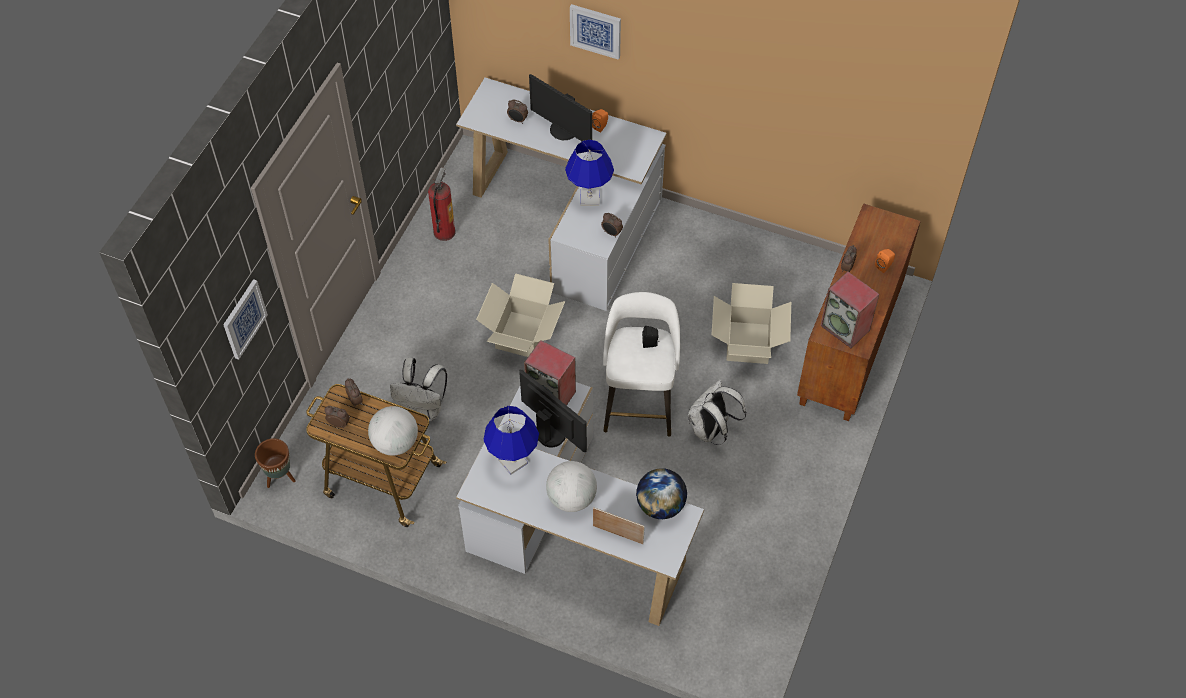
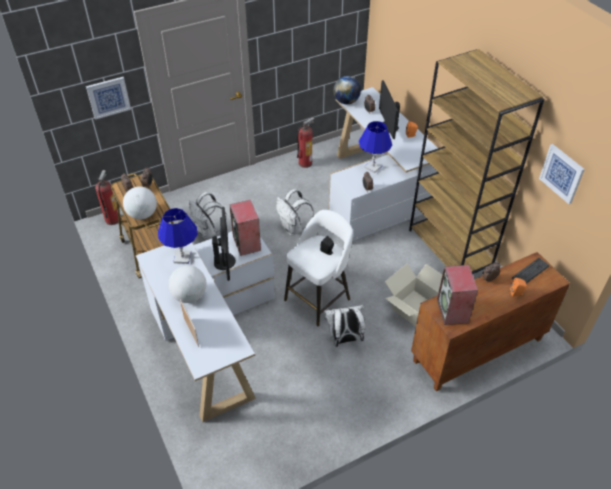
camera: 40 degrees right, 10 degrees down
(280, 477) = (112, 219): brown planter -> fire extinguisher
(523, 334) = (293, 228): cardboard box -> white backpack
(595, 30) = (427, 62): picture -> picture (562, 173)
(661, 505) = (232, 334): globe -> globe (346, 102)
(722, 243) = (450, 249): none -> brown bookcase
(877, 232) = (530, 272): none -> keyboard

